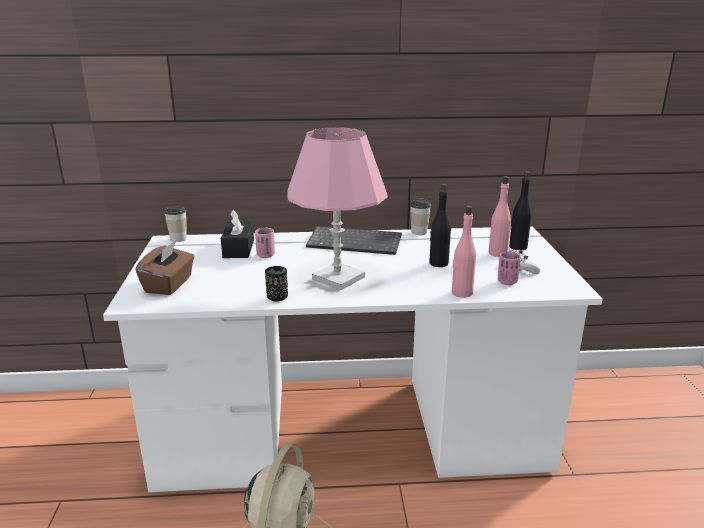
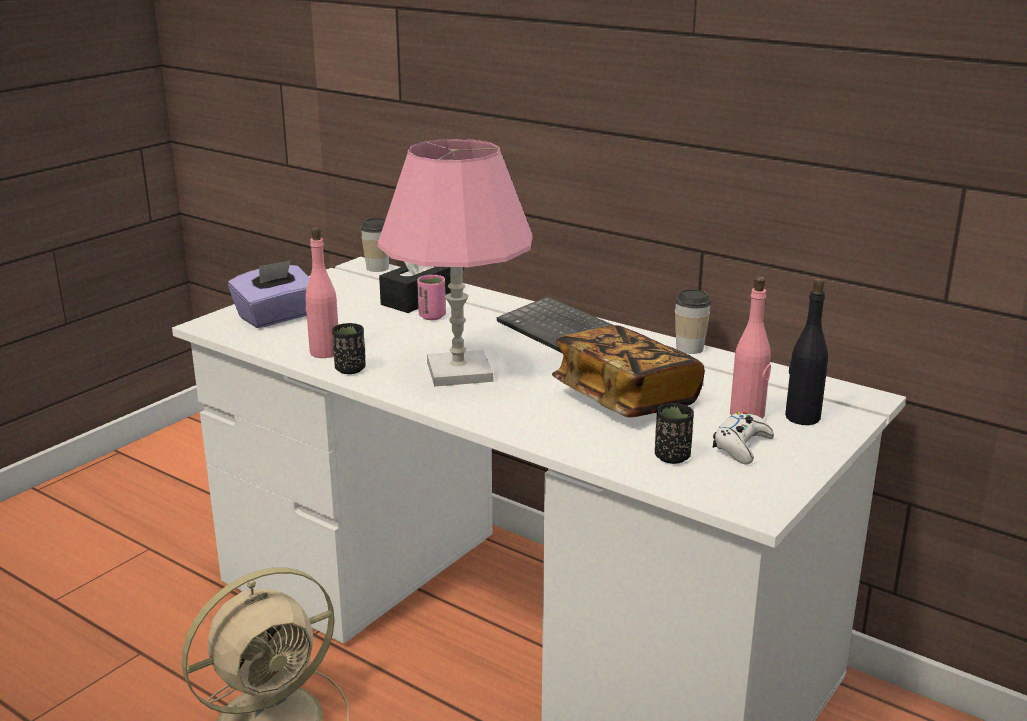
camera: 40 degrees right, 0 degrees up
(169, 285) = (276, 317): brown tissue box -> purple tissue box
(438, 263) = (625, 398): black bottle -> book
(461, 293) = (574, 446): pink bottle -> pink bottle (324, 352)
(507, 282) = (672, 457): pink cup -> black cup

